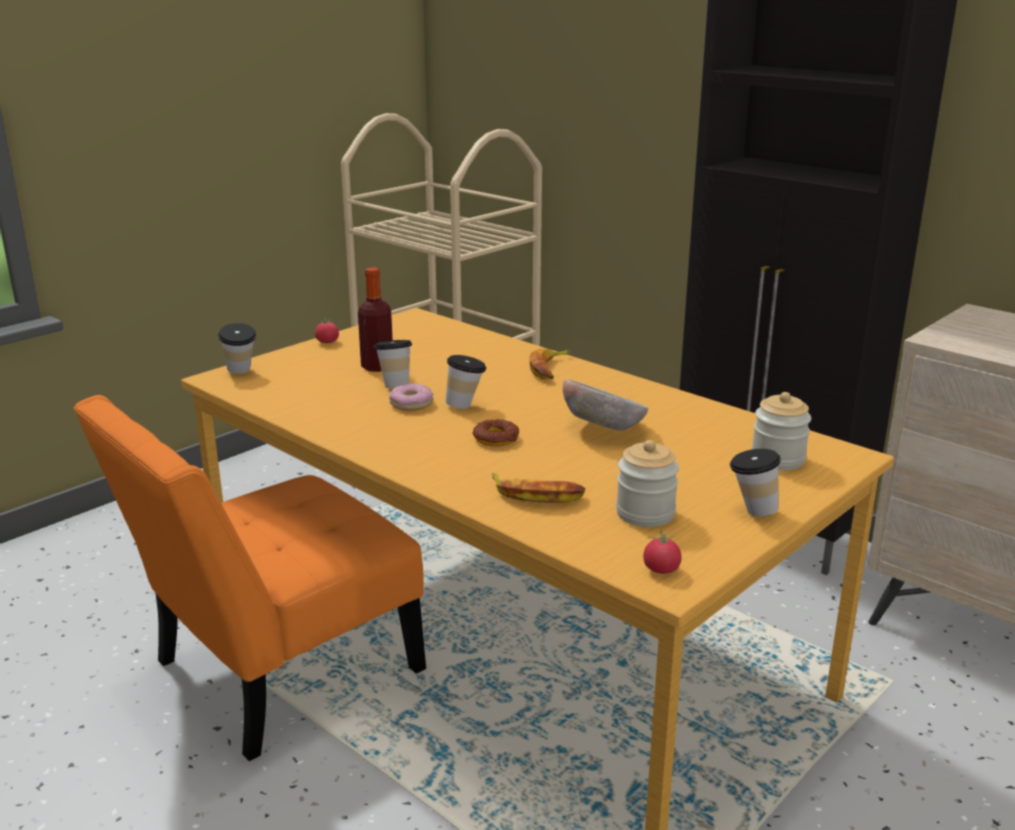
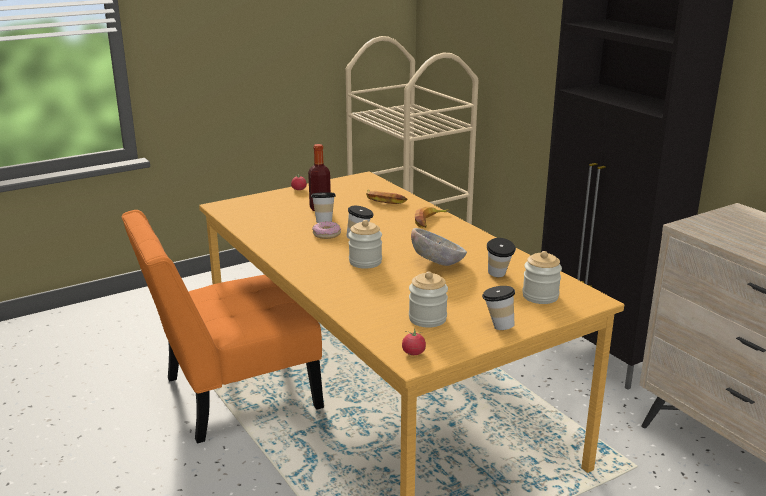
camera: 15 degrees right, 0 degrees up
(241, 372) = (236, 204): cup -> cup (498, 276)
(496, 438) = (365, 262): donut -> jar
(536, 494) = (367, 299): banana -> banana (384, 200)

